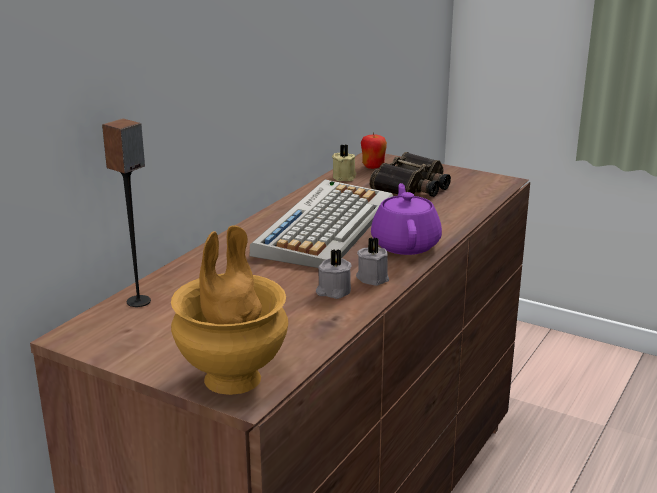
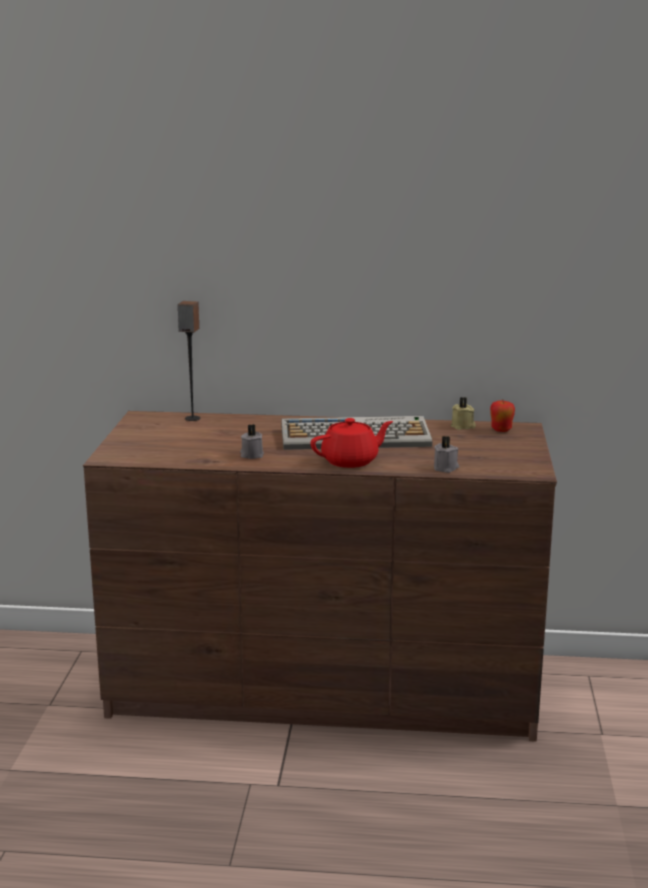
camera: 65 degrees right, 5 degrees down
(233, 378) = (124, 452): brown vase -> none
(373, 277) = (283, 461): grey candle -> grey candle (446, 468)
(405, 244) = (351, 461): purple teapot -> red teapot
(413, 186) = (474, 447): binoculars -> none

